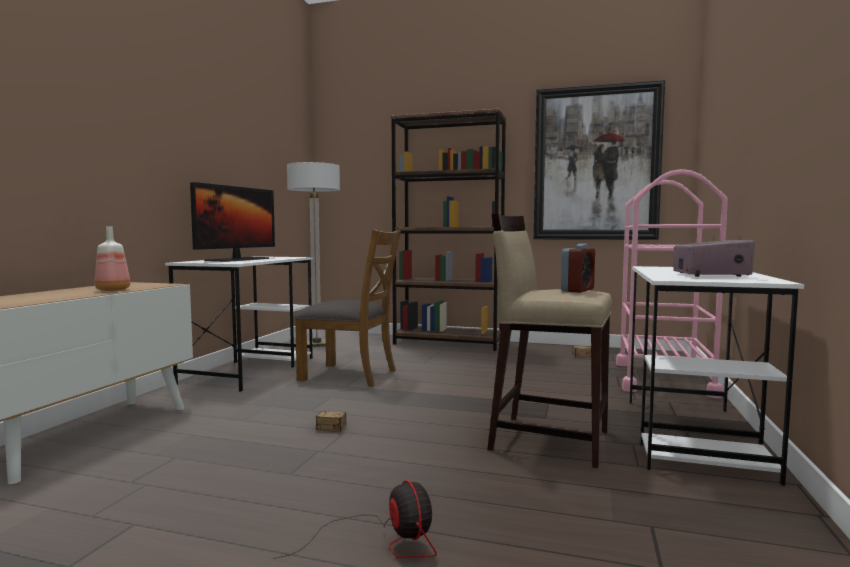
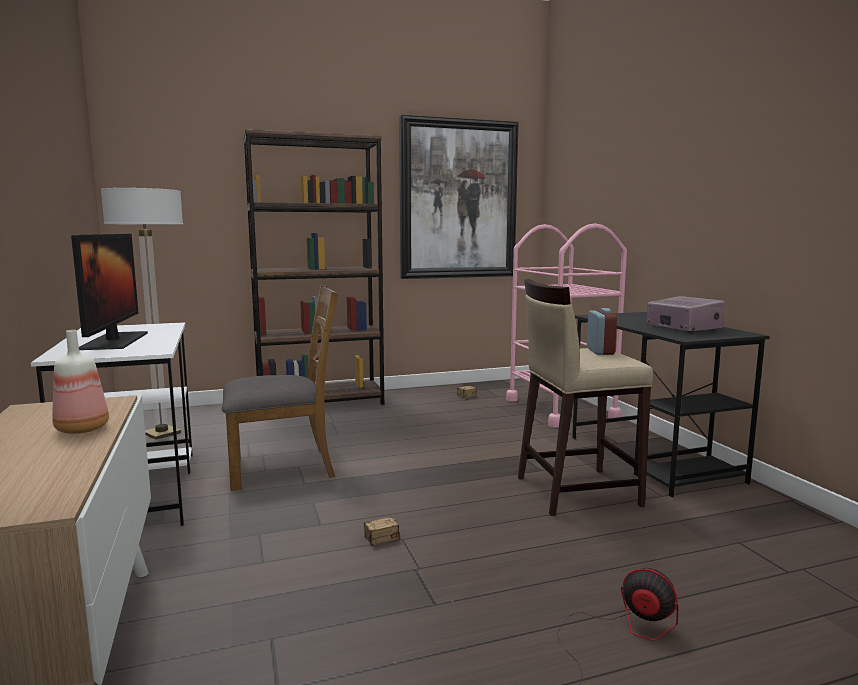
camera: 35 degrees left, 5 degrees up
(692, 436) = (653, 459): white desk -> black desk

